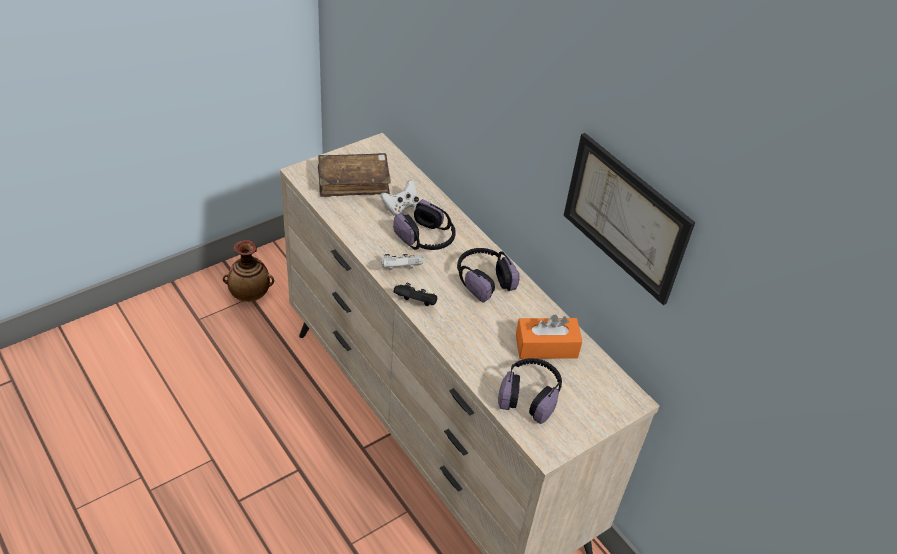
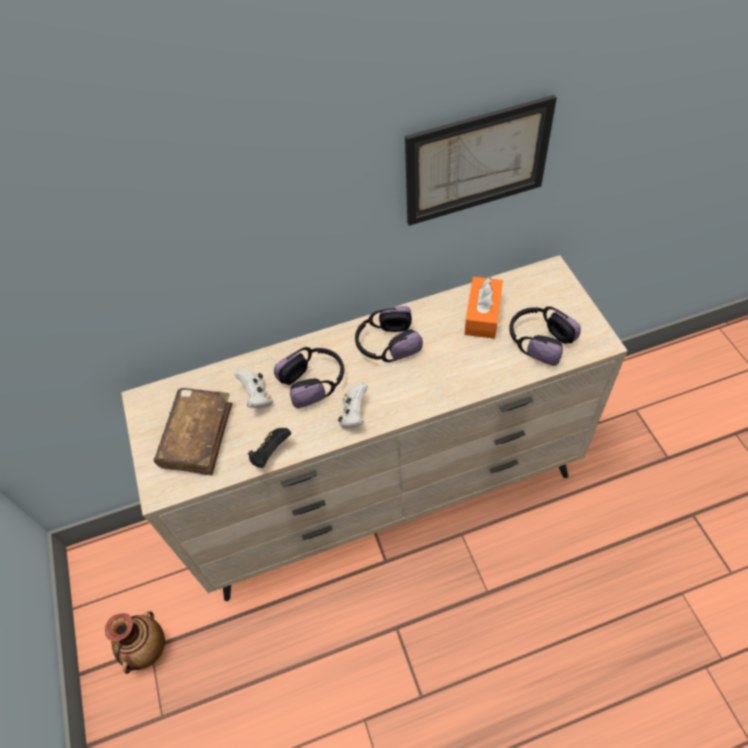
camera: 65 degrees left, 10 degrees up
(416, 303) = (406, 409): black game controller -> black game controller (270, 453)

